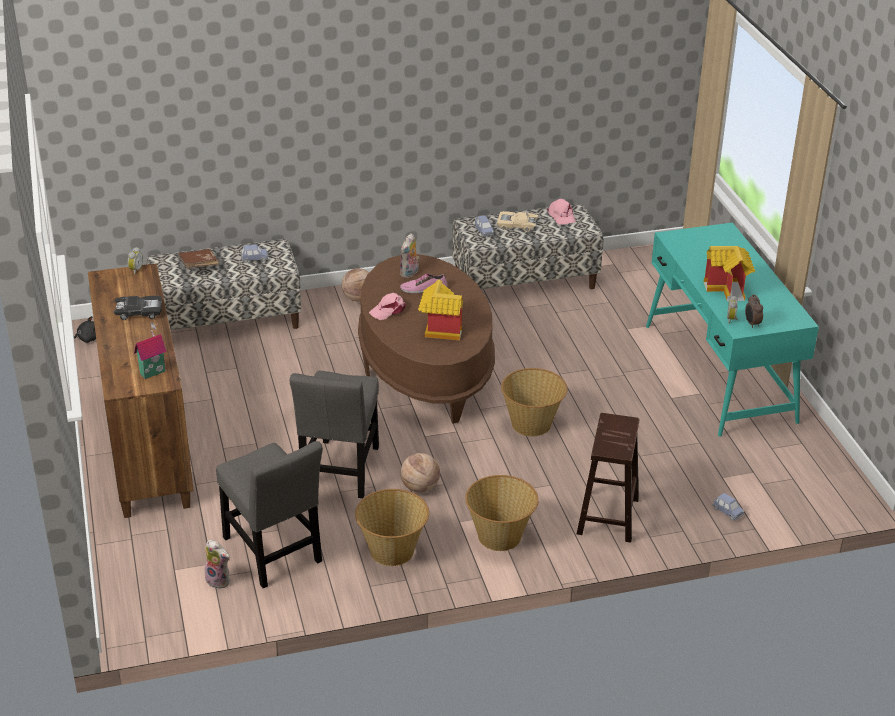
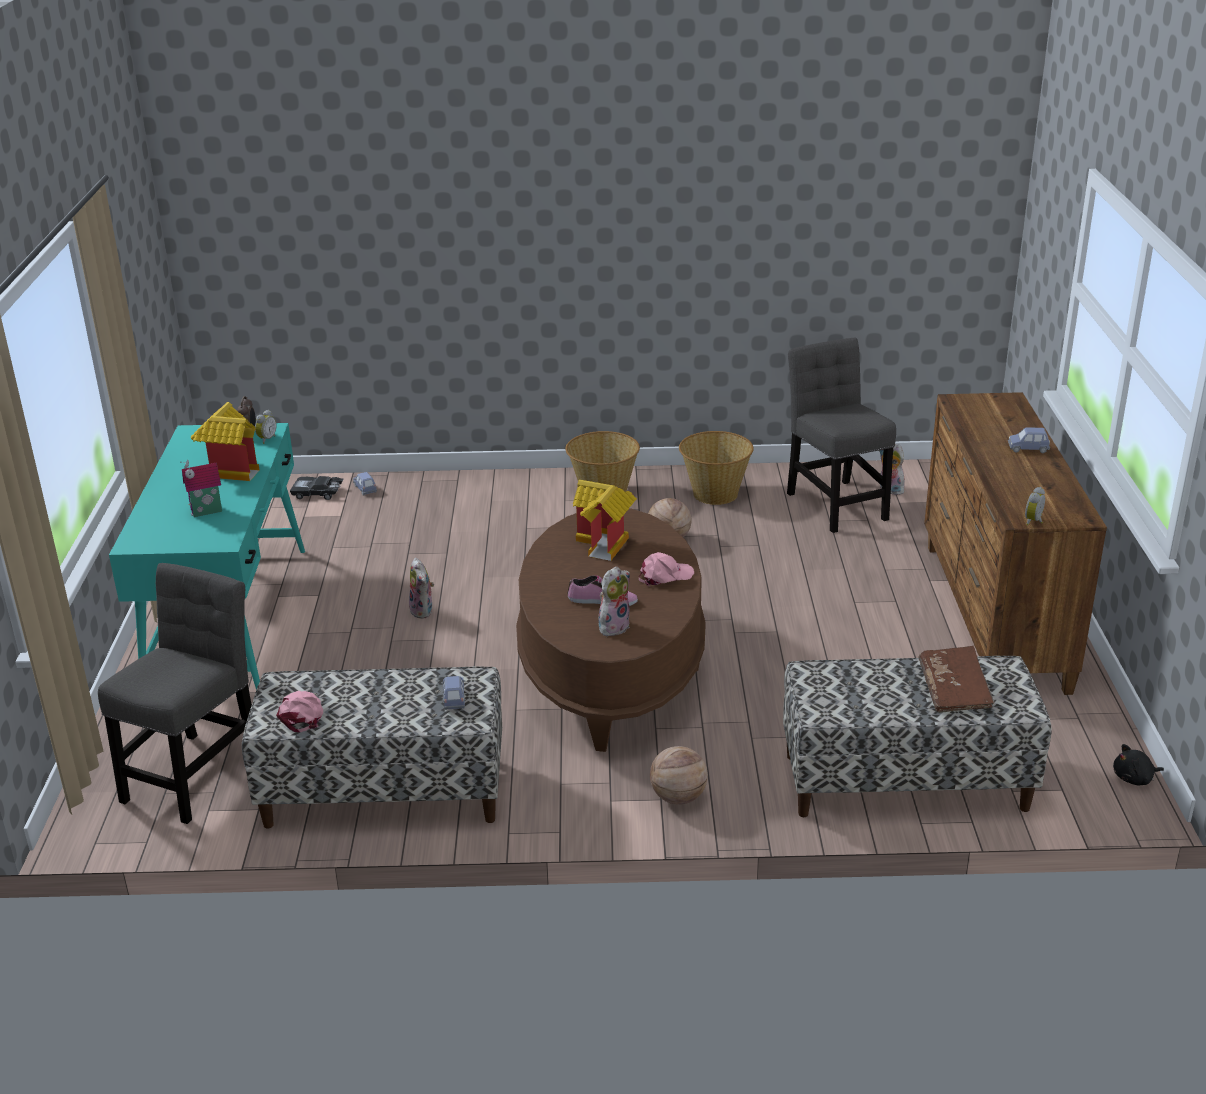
camera: 165 degrees left, 5 degrees down
(139, 312) = (1011, 469): black toy car -> black toy car (317, 493)
(152, 372) = (975, 410): toy house -> toy house (207, 512)
(254, 259) = (859, 693): blue toy car -> blue toy car (1028, 449)
(340, 472) = (755, 562): grey chair -> grey chair (196, 773)
(517, 225) = (390, 705): beige toy car -> none
(532, 424) = (509, 585): basket -> none
(582, 394) = (423, 611): none -> plush toy
(608, 517) = (486, 497): brown stool -> none

